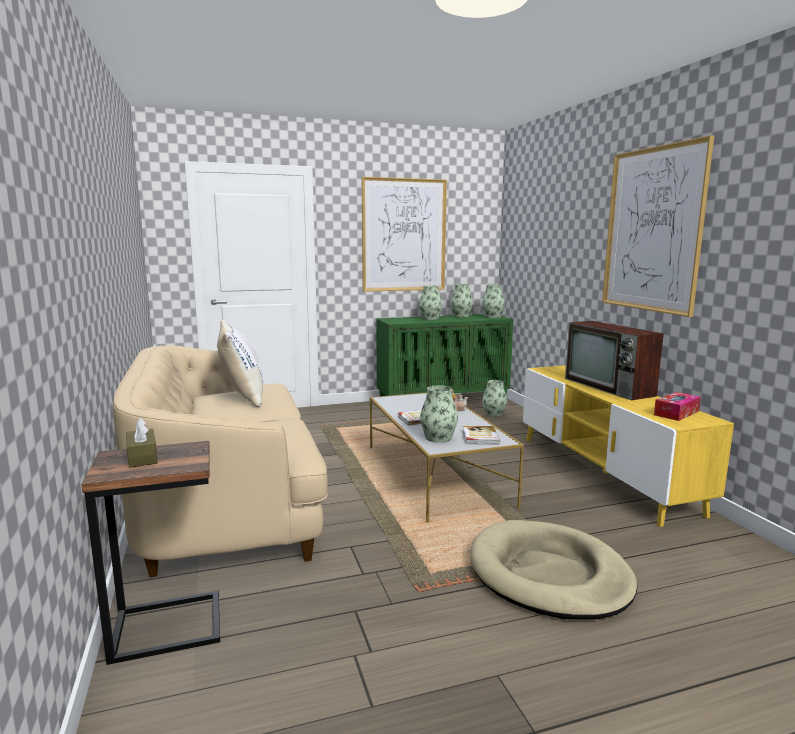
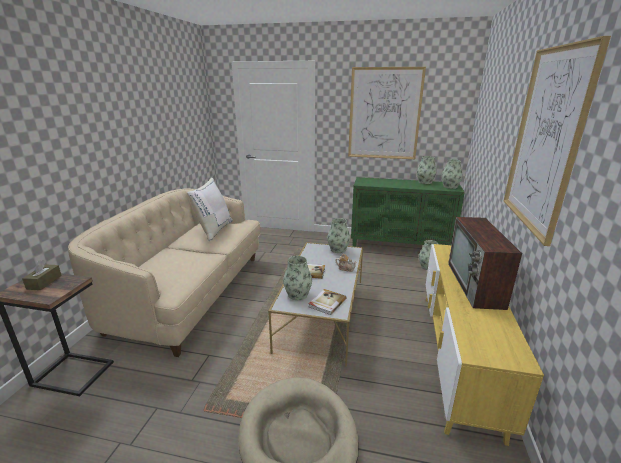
camera: 30 degrees right, 10 degrees up
(430, 318) = (395, 182): vase -> vase (338, 249)
(676, 413) = (495, 339): tissue box -> none

